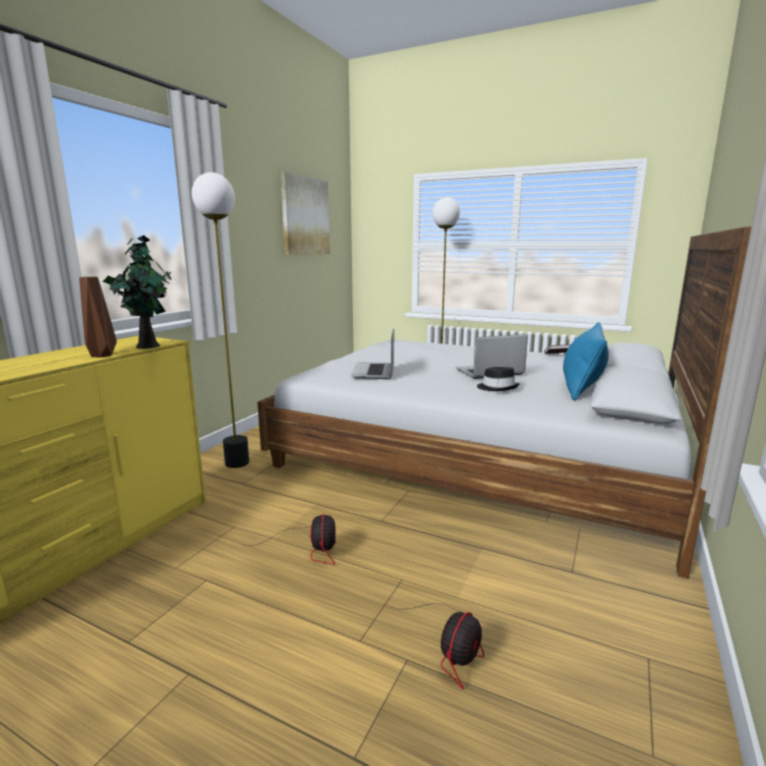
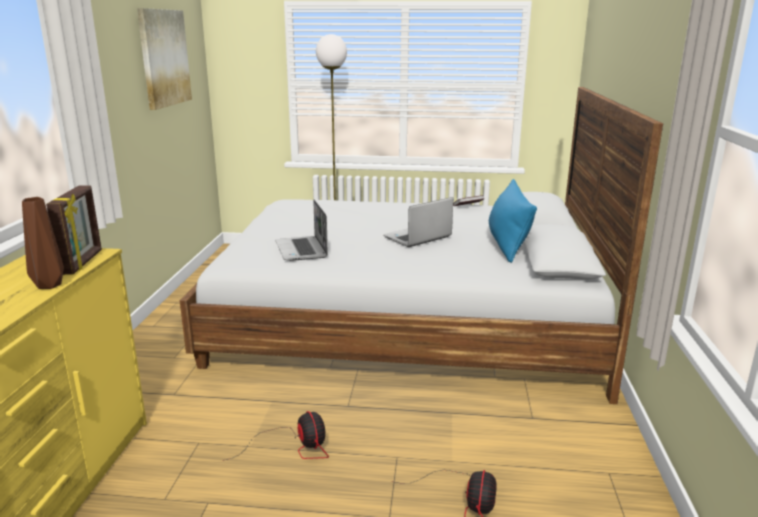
camera: 20 degrees left, 5 degrees up
(148, 345) = (83, 262): potted plant -> picture frame
(237, 462) = (150, 370): floor lamp -> none
(497, 388) = (436, 256): black hat -> none

